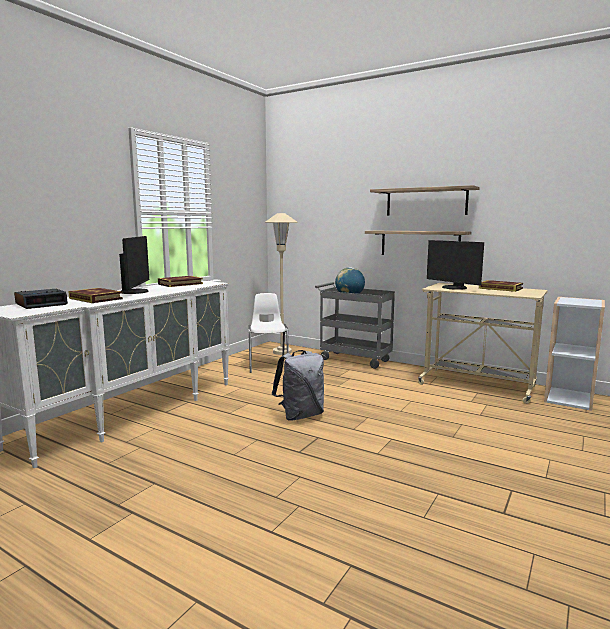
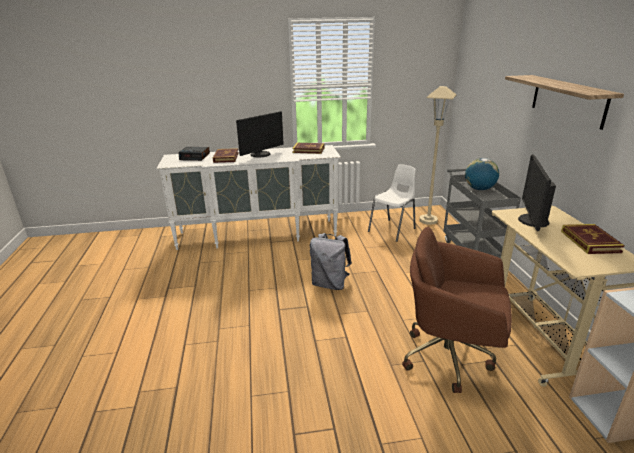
camera: 50 degrees right, 15 degrees up
(419, 243) = (552, 151): shelf -> none
(470, 416) = (450, 359): none -> brown office chair

